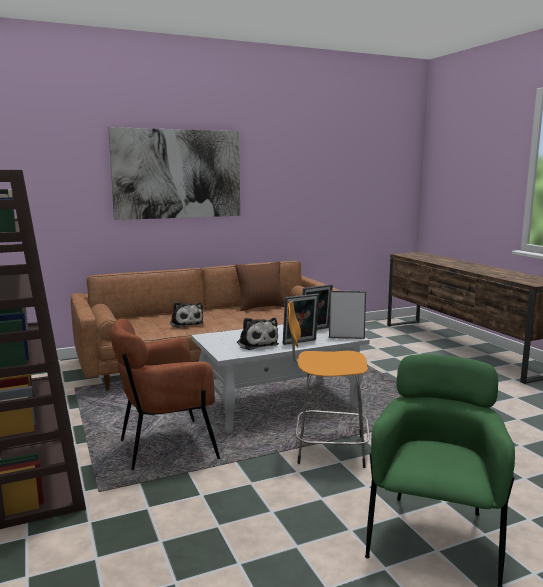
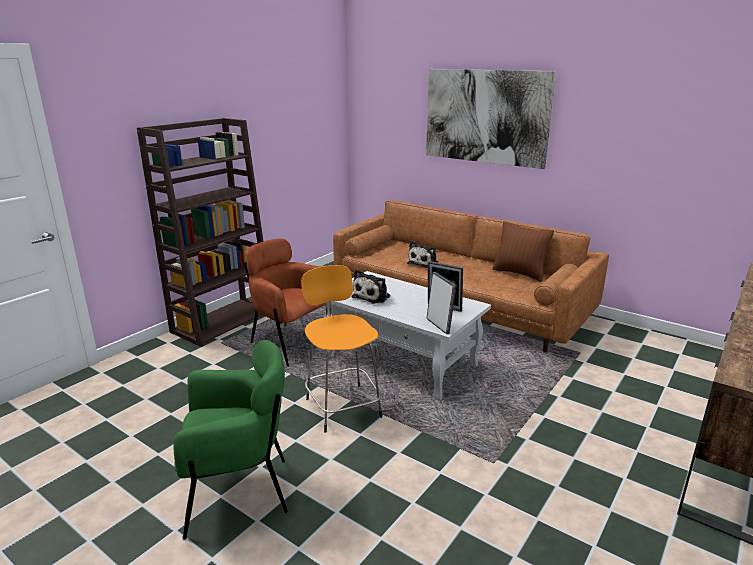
camera: 60 degrees right, 10 degrees up
(300, 342) = (398, 310): picture frame -> none

